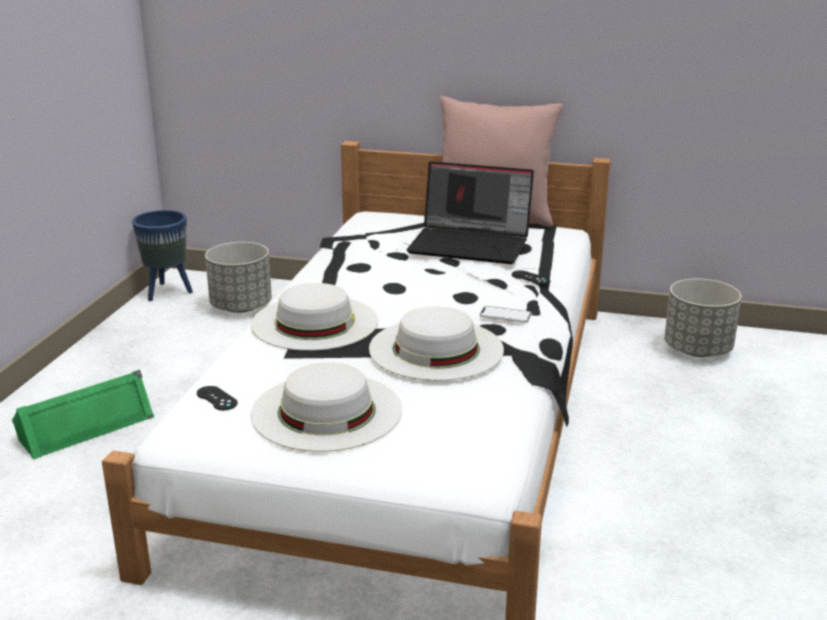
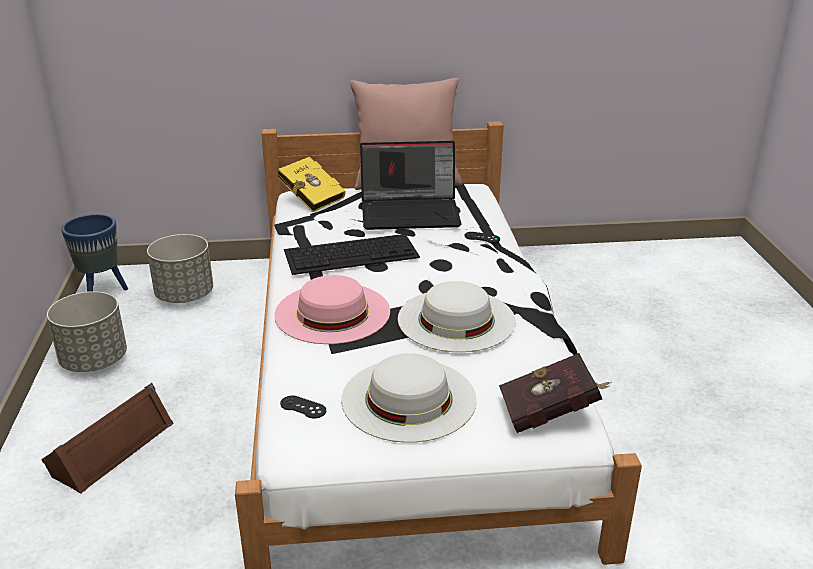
camera: 20 degrees left, 5 degrees up
(85, 426) = (110, 447): green speaker -> brown speaker
(315, 322) = (332, 312): white hat -> pink hat
(377, 273) = (352, 253): none -> keyboard
(378, 219) = (310, 198): none -> yellow book
(468, 454) = (551, 414): none -> red book
(505, 315) = (488, 277): phone -> none
(698, 350) = (586, 269): grey planter -> grey planter (95, 361)

